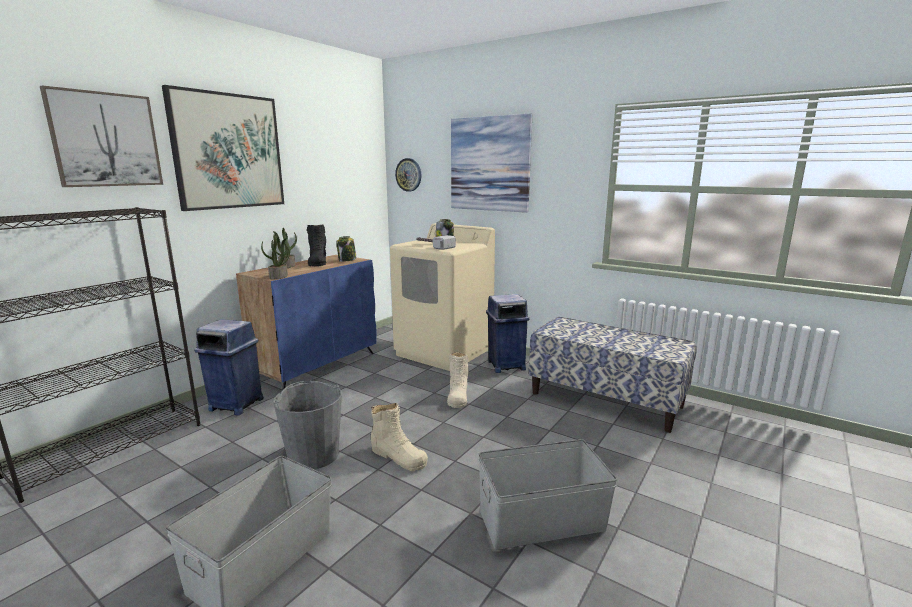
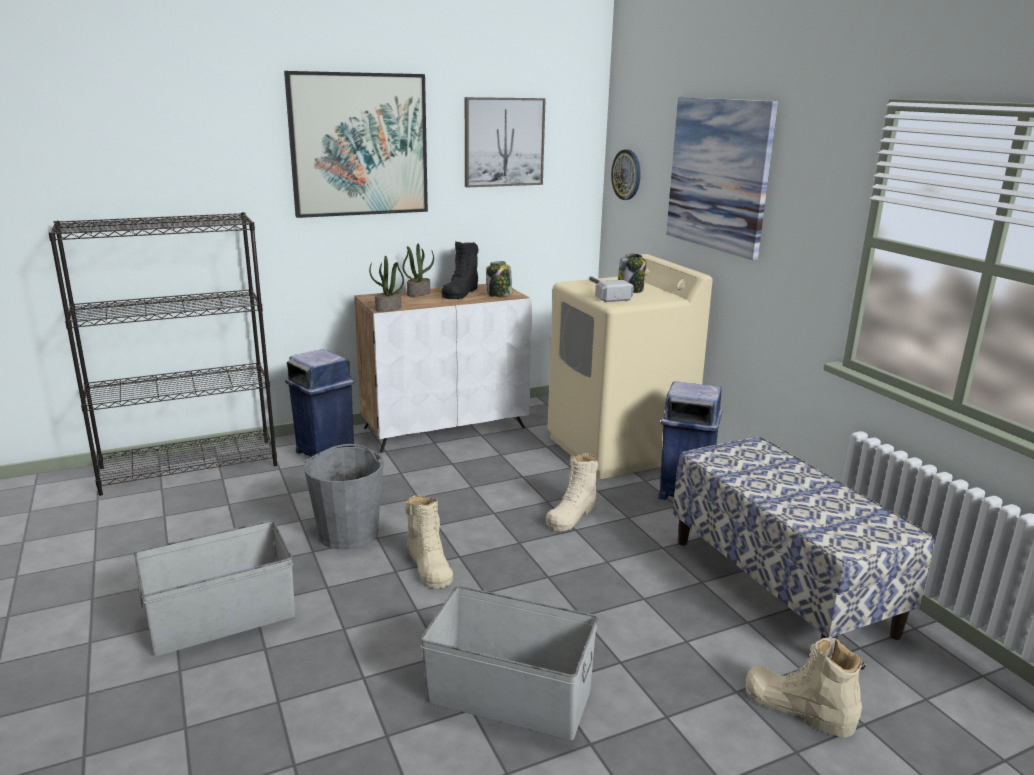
camera: 30 degrees right, 5 degrees up
(105, 140) = (219, 137): picture -> picture (503, 142)
(317, 365) = (445, 427): blue cabinet -> white cabinet
(685, 459) = (798, 708): none -> beige boot

